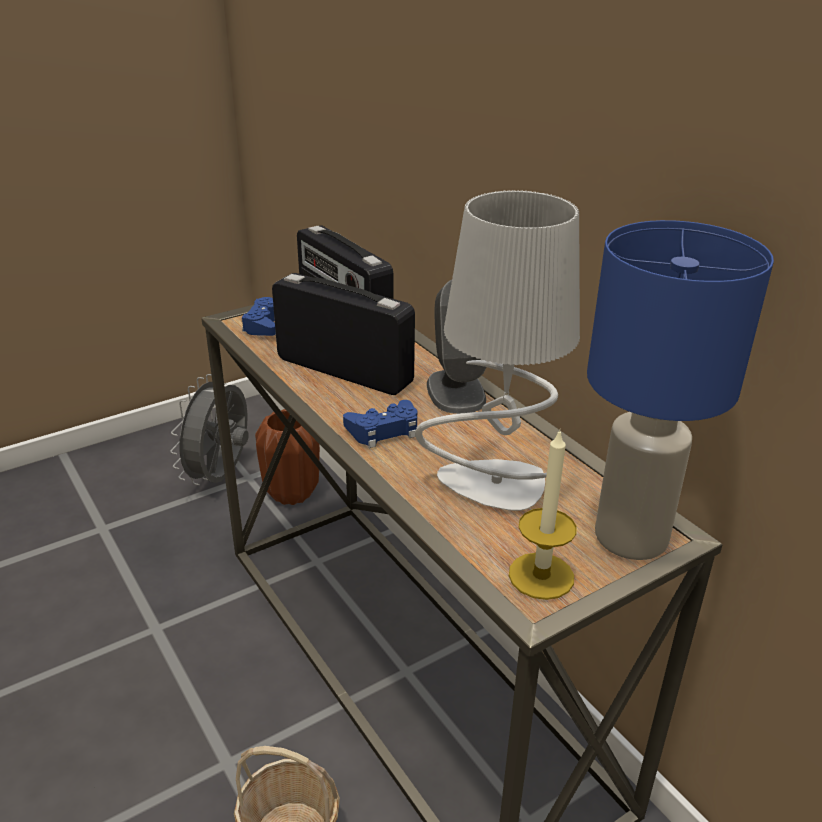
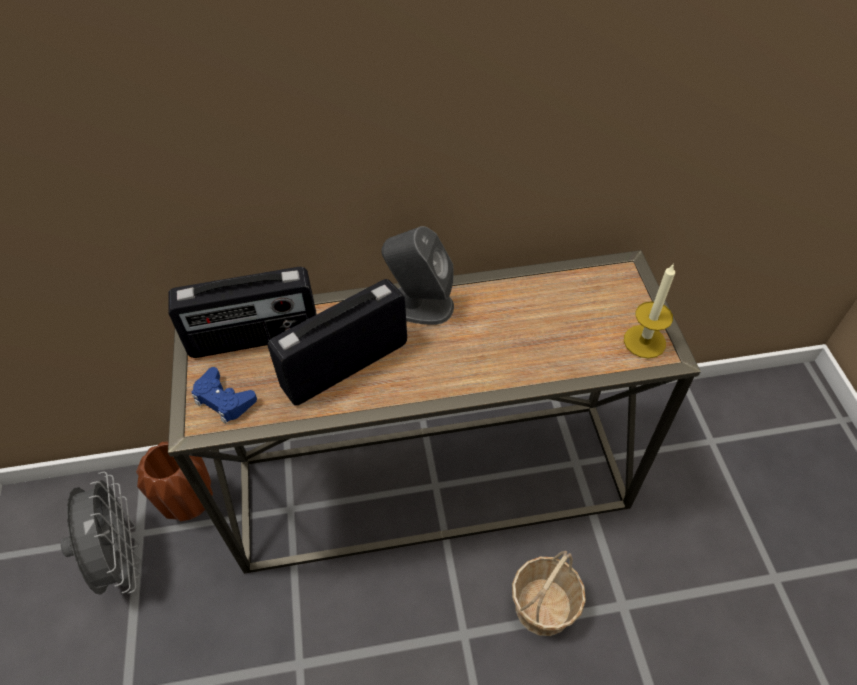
camera: 65 degrees left, 20 degrees up
(221, 477) = (122, 558): grey fan -> grey fan turned 150 degrees counterclockwise
(384, 430) = (452, 367): blue game controller -> none
(492, 486) = (546, 330): grey table lamp -> none
(632, 538) = (625, 285): blue table lamp -> none

